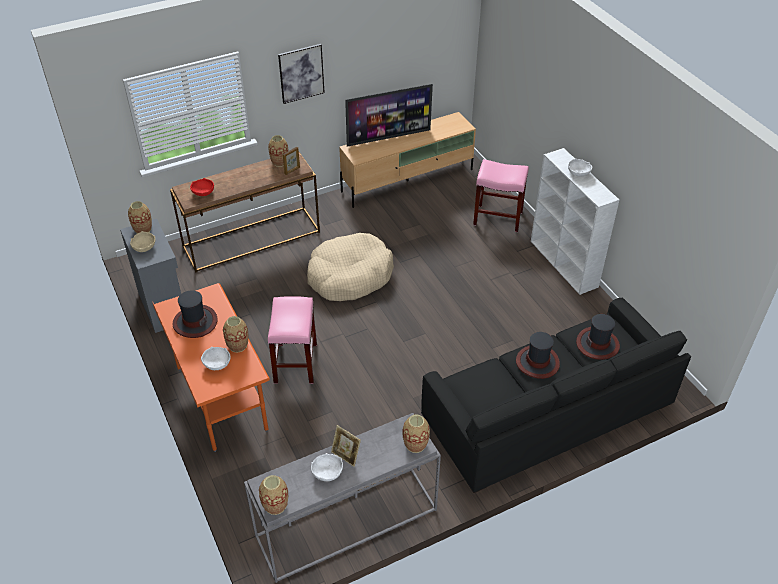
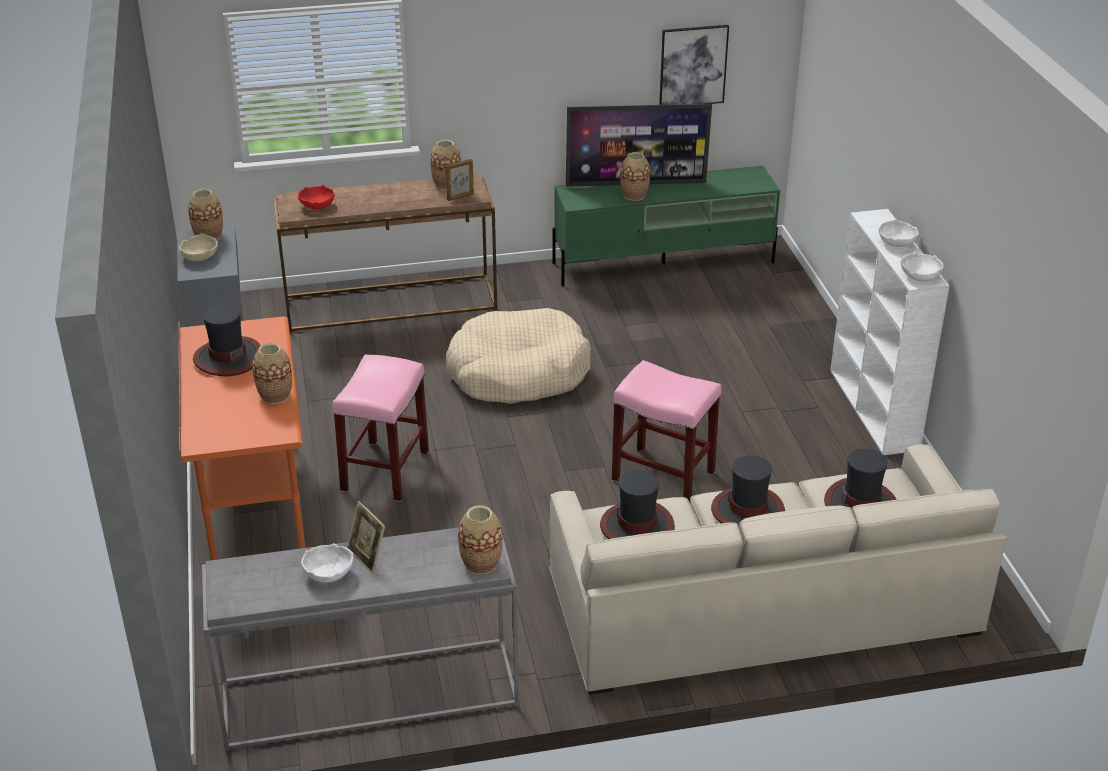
camera: 15 degrees right, 10 degrees down
(217, 364) = (234, 412): white bowl -> white bowl (920, 276)
(275, 505) = (231, 599): vase -> vase (634, 195)
(301, 73) = (499, 52): picture -> picture (693, 66)
(408, 180) = (665, 263): beige tv stand -> green tv stand
(479, 386) = (637, 526): none -> hat
(498, 218) = (790, 332): pink stool -> pink stool (664, 476)
(547, 410) = (760, 604): black sofa -> beige sofa

